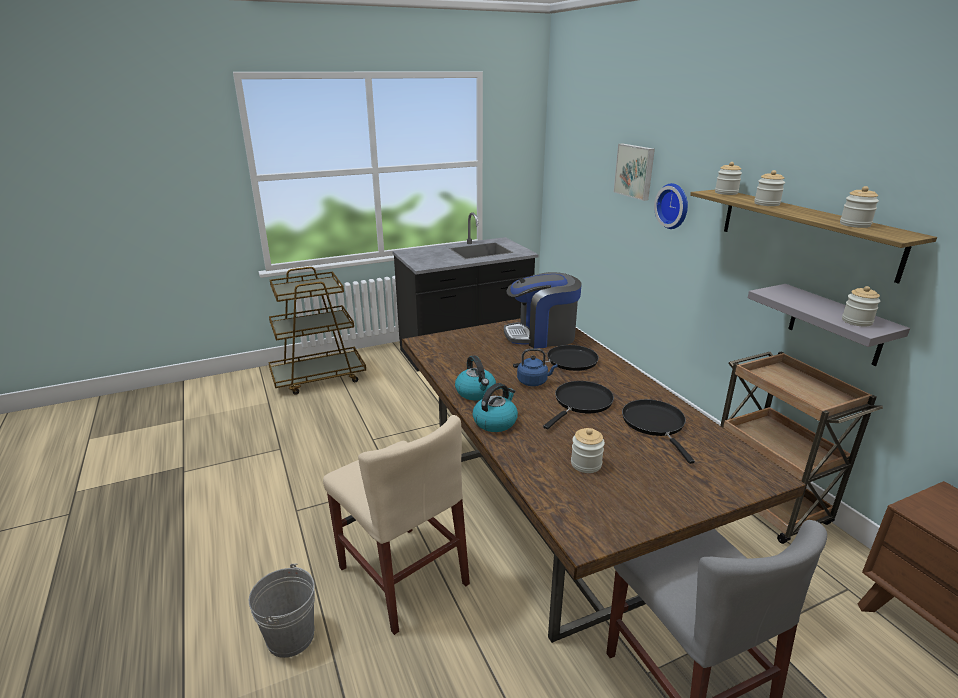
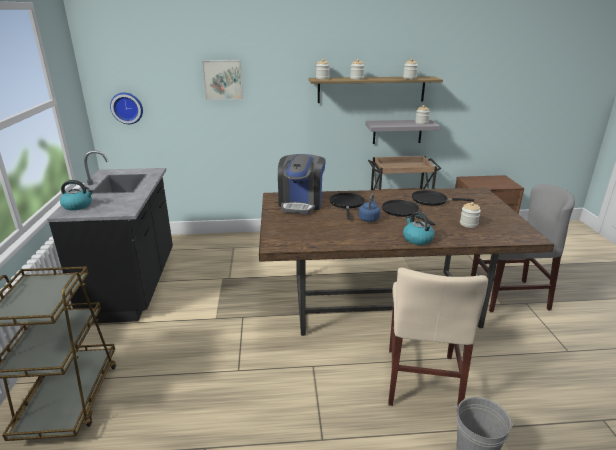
camera: 70 degrees left, 0 degrees up
(402, 575) = (421, 379): beige chair -> beige chair turned 120 degrees clockwise
(476, 392) = (375, 238): kettle -> kettle (78, 205)
(674, 206) = (270, 97): wall clock -> wall clock (127, 108)

